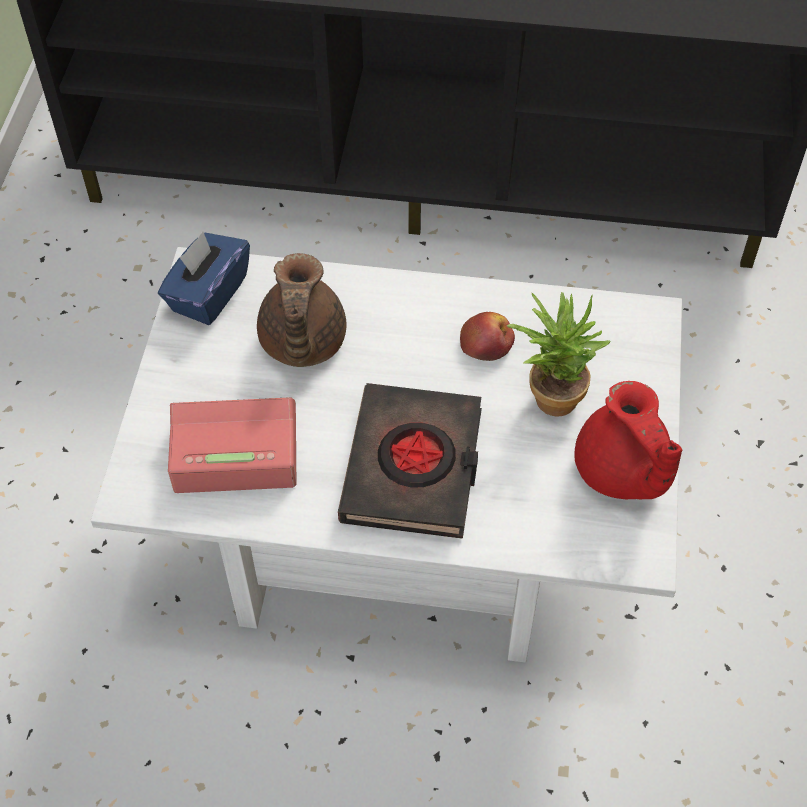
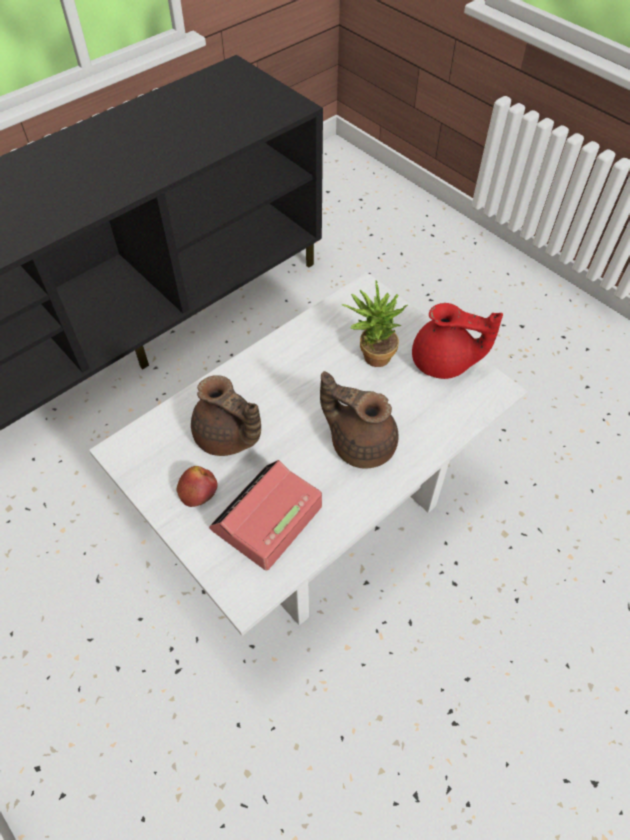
camera: 50 degrees left, 0 degrees up
(208, 294) = (142, 458): blue tissue box -> none
(413, 467) = (360, 443): black book -> brown teapot
(487, 343) = (314, 359): apple -> apple (198, 489)

